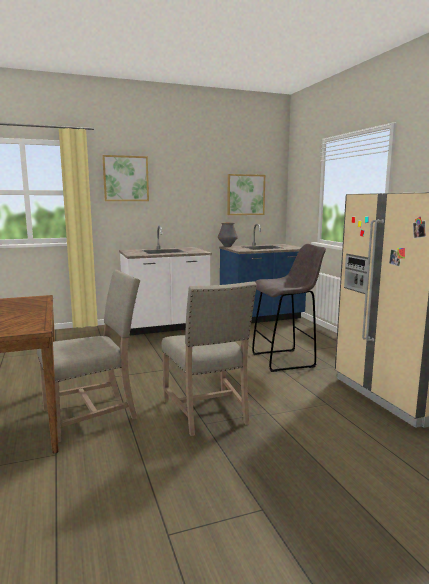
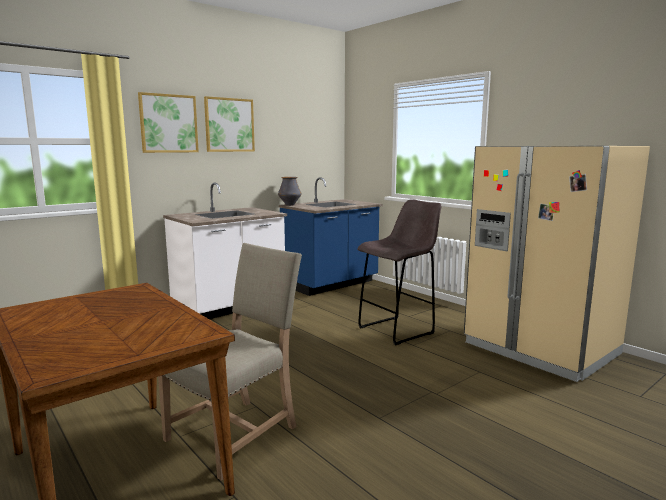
camera: 20 degrees left, 0 degrees up
(207, 412) = (370, 404): beige chair -> none
(245, 195) = (304, 144): picture -> picture (229, 125)

